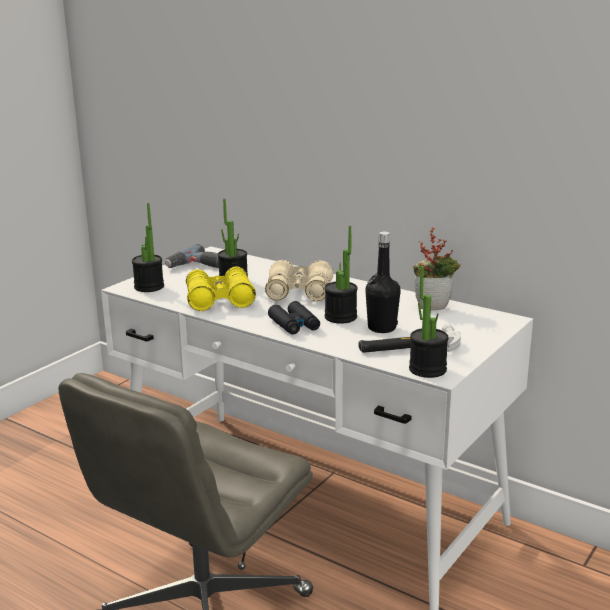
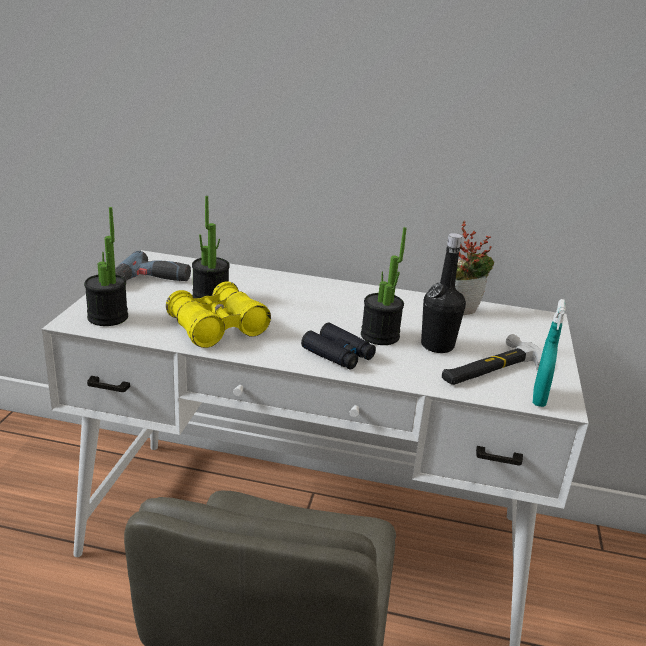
camera: 25 degrees left, 5 degrees up
(299, 293) = (303, 307): beige binoculars -> none
(427, 369) = (539, 398): potted plant -> turquoise spray bottle

